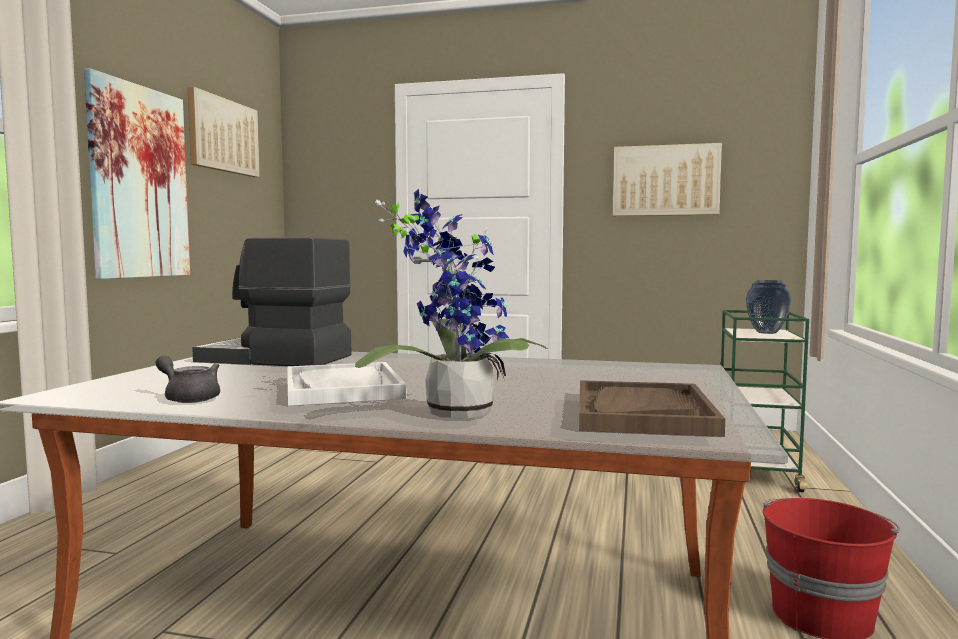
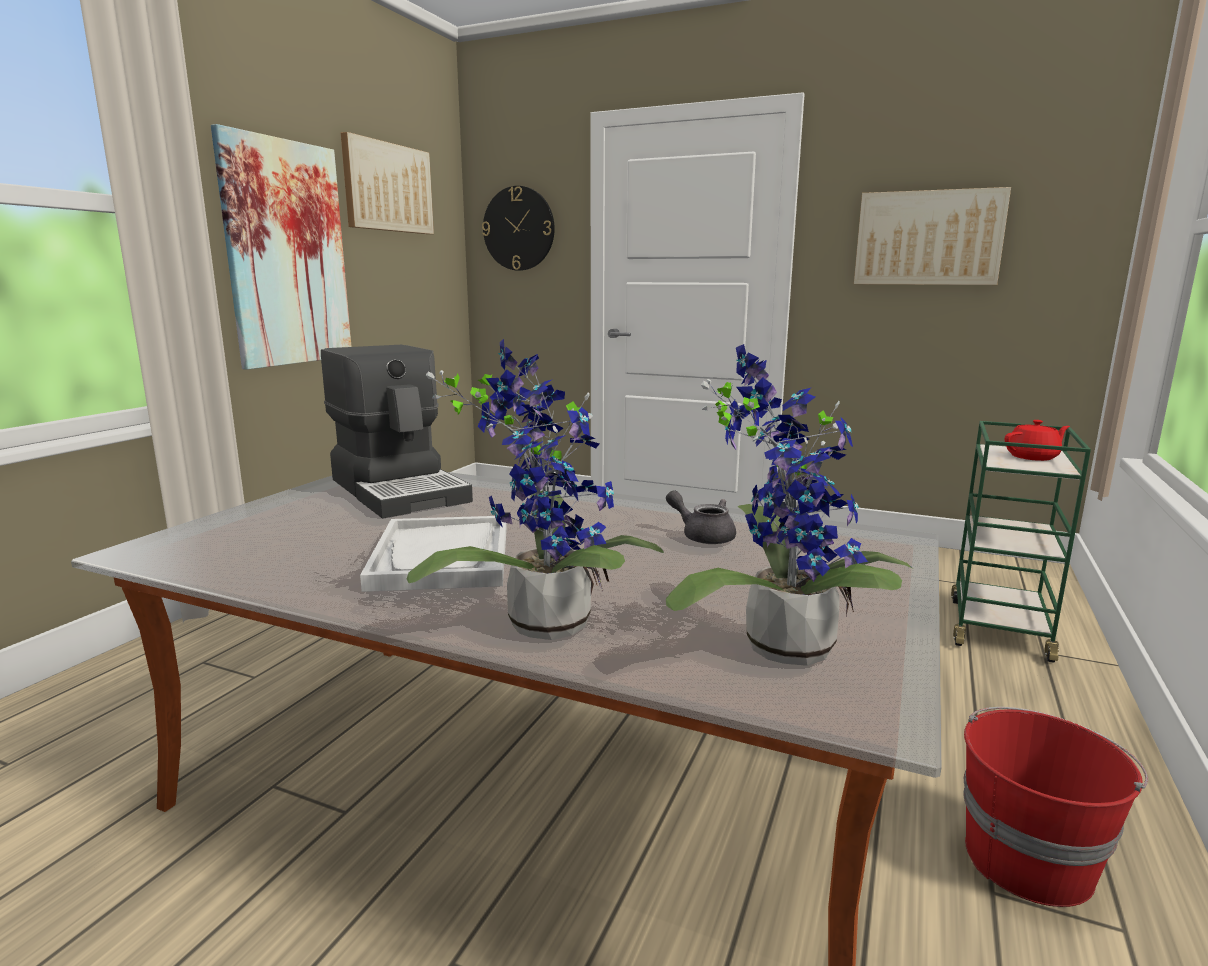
camera: 10 degrees right, 10 degrees up
(189, 398) = (265, 566): grey teapot -> grey teapot (703, 536)
(275, 359) = (401, 490): coffee machine -> coffee machine turned 150 degrees counterclockwise
(332, 175) = (519, 228): none -> wall clock
(642, 412) = (779, 643): brown tray -> potted plant
(766, 332) = (1033, 457): vase -> red teapot

